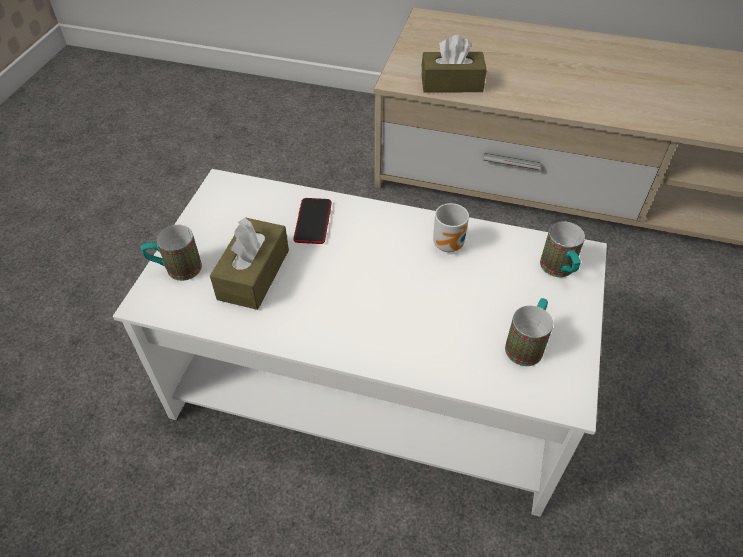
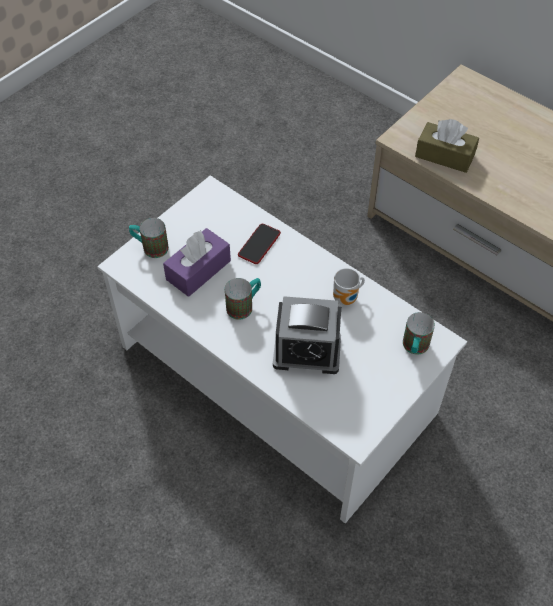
camera: 25 degrees right, 5 degrees up
(253, 274) = (198, 270): brown tissue box -> purple tissue box
(443, 320) = (307, 351): none -> alarm clock
(527, 344) = (354, 390): mug -> mug (244, 306)

